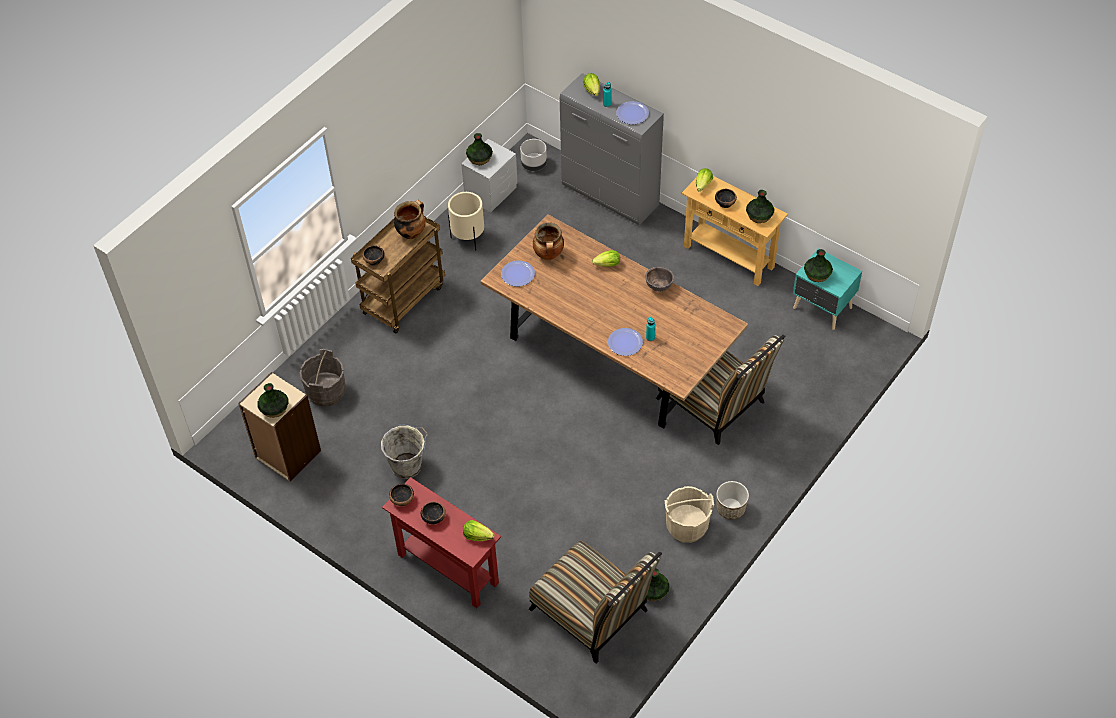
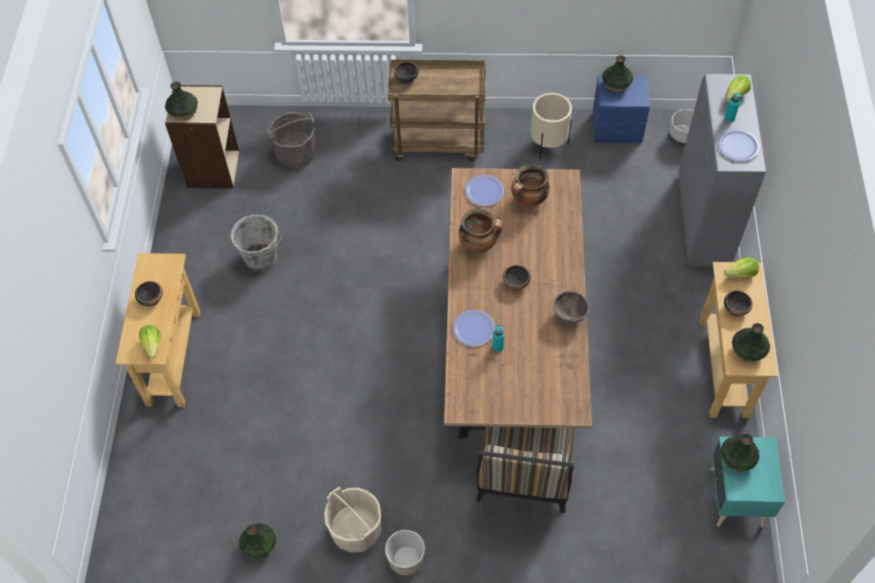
camera: 55 degrees right, 5 degrees up
(402, 499) = (156, 263): bowl -> bowl (516, 283)
(411, 232) = (461, 84): cooking pot -> cooking pot (479, 245)
(448, 568) = (174, 357): red console table -> beige console table
(491, 193) = (616, 128): grey nightstand -> blue nightstand
(594, 614) = (199, 508): chair -> none
(607, 265) = (559, 255): lettuce -> none

